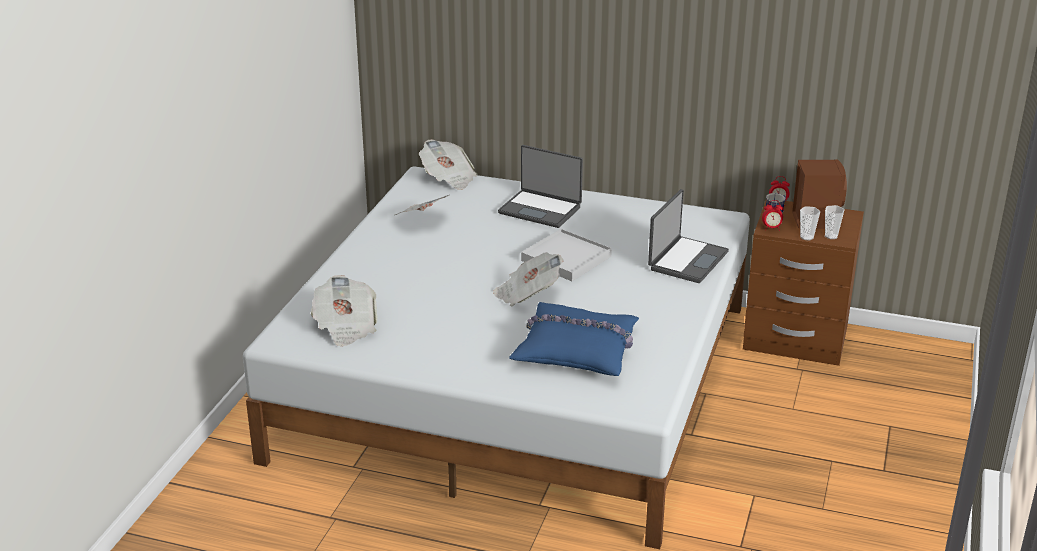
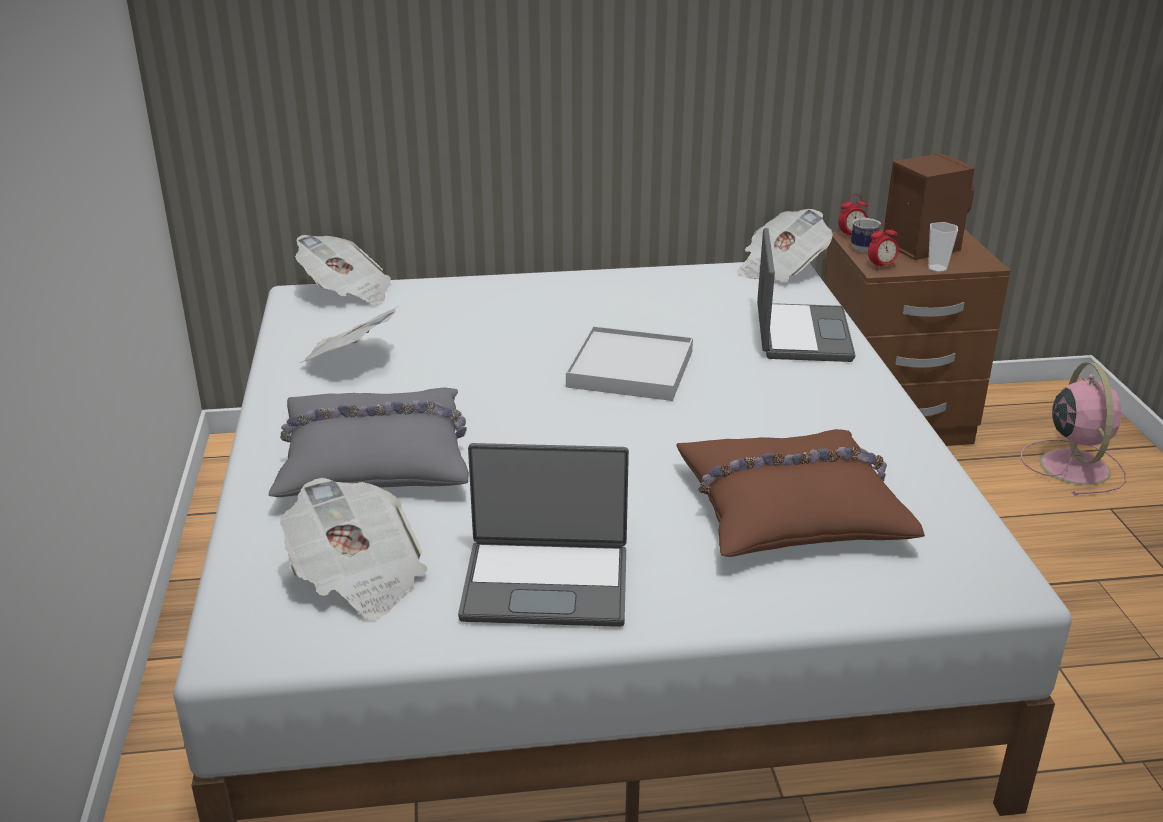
camera: 25 degrees left, 0 degrees up
(393, 275) = (375, 459): none -> grey pillow
(527, 294) = (625, 438): newspaper -> newspaper (780, 269)
(540, 209) = (526, 308): laptop -> laptop (546, 583)
(577, 350) = (790, 509): blue pillow -> brown pillow
(831, 236) = (963, 261): cup -> none
(894, 395) = (1073, 465): none -> pink fan

